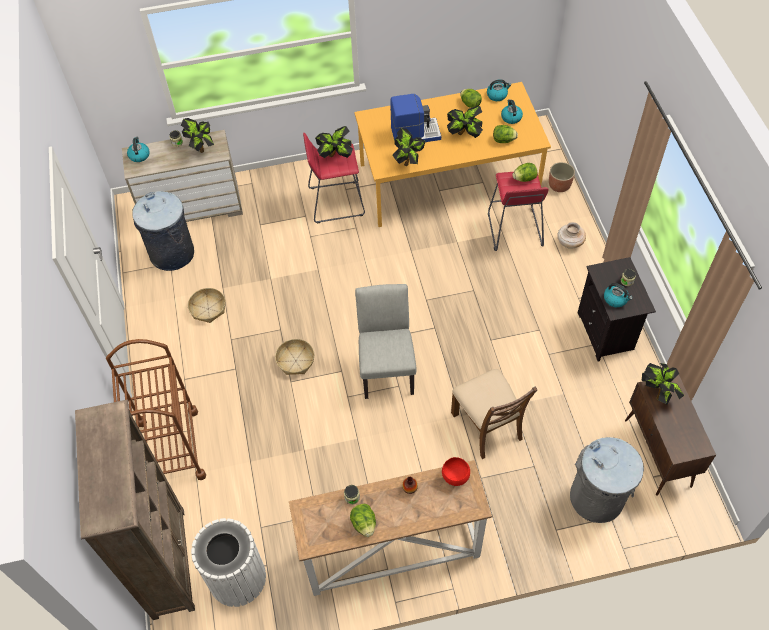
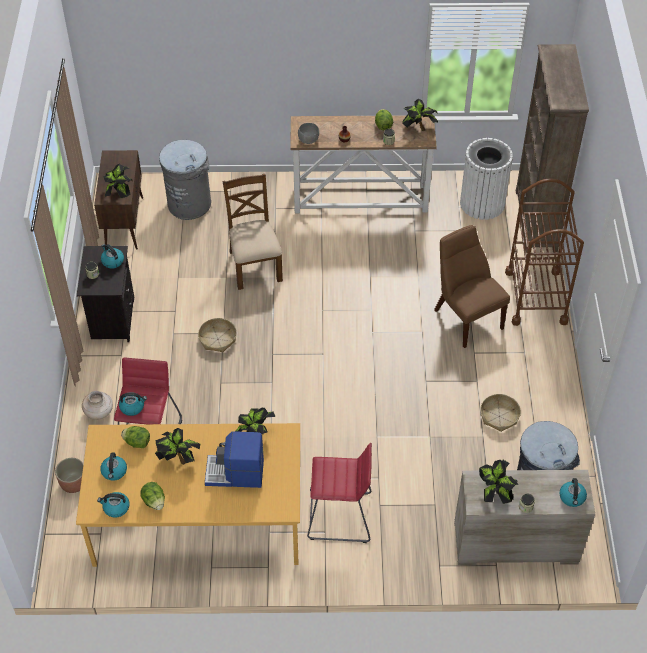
camera: 170 degrees left, 5 degrees down
(246, 408) = (466, 317): none -> brown chair
(296, 360) = (414, 349): basket -> basket (217, 339)
(336, 156) = (334, 480): potted plant -> potted plant (418, 128)
(386, 367) = (329, 327): grey chair -> none
(455, 477) = (308, 140): red bowl -> grey bowl
(524, 178) = (132, 407): lettuce -> kettle

